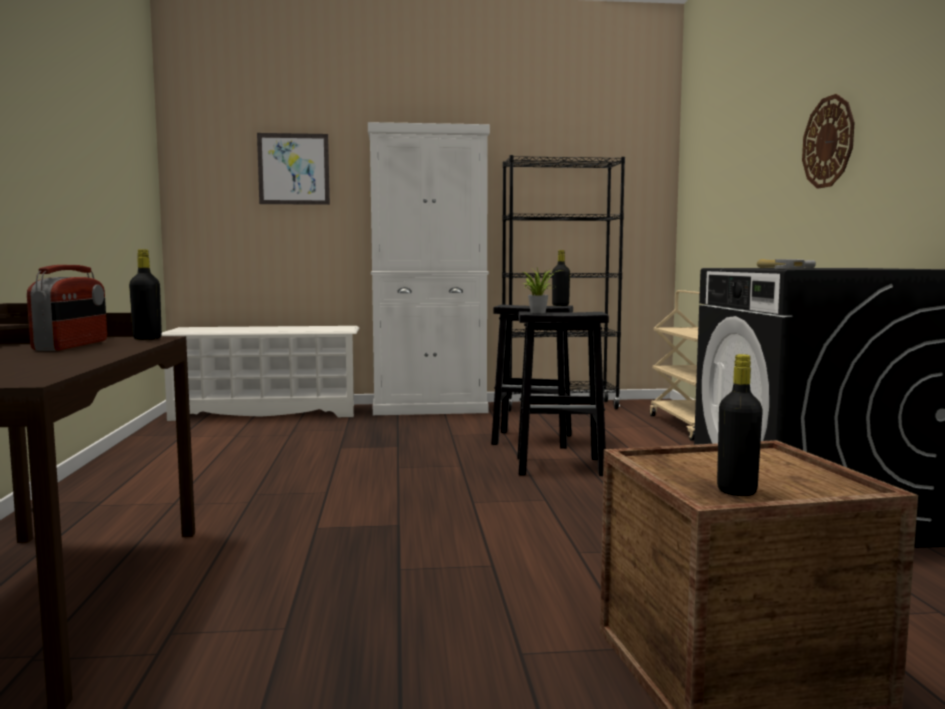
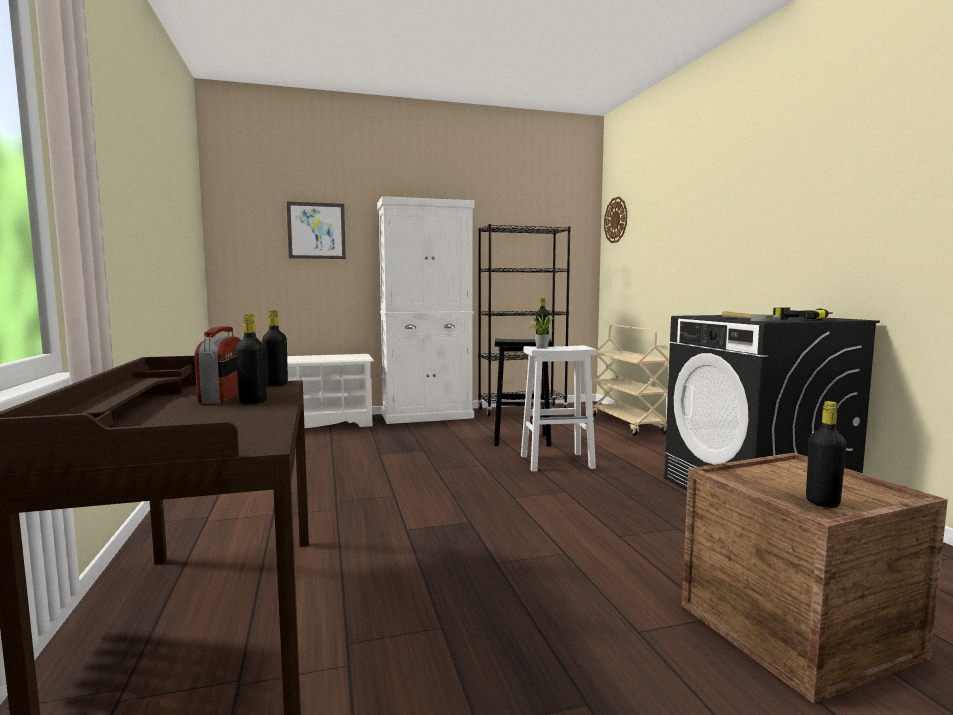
camera: 10 degrees left, 0 degrees up
(92, 350) = (253, 402): none -> black bottle
(561, 466) = (558, 462): black stool -> white stool
(828, 142) = (742, 224): wall clock -> wall clock (616, 220)
(867, 268) = (803, 319): none -> power drill

